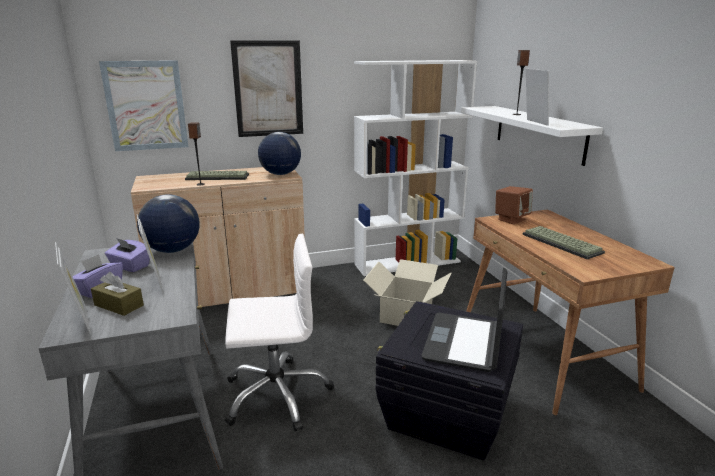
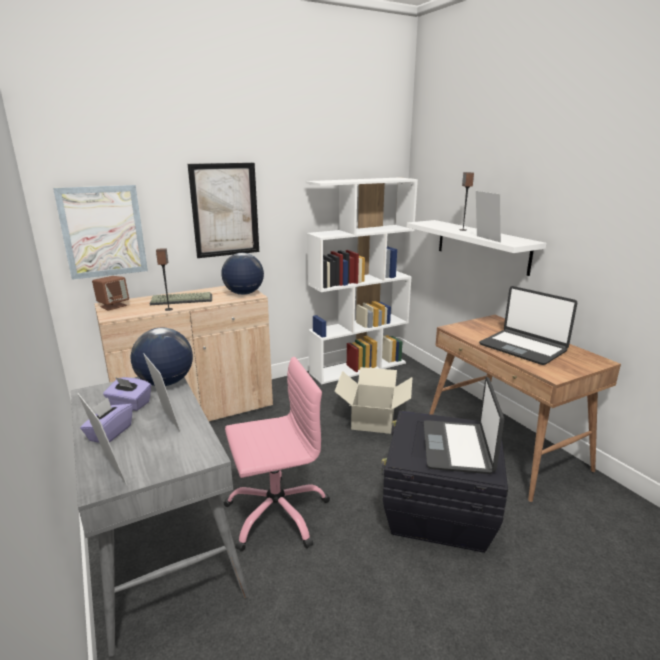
camera: 10 degrees left, 0 degrees up
(119, 305) = (140, 449): brown tissue box -> none
(276, 394) = (276, 513): white office chair -> pink office chair
(511, 219) = (469, 326): brown speaker -> brown speaker (113, 306)
(563, 243) = (523, 348): keyboard -> laptop

